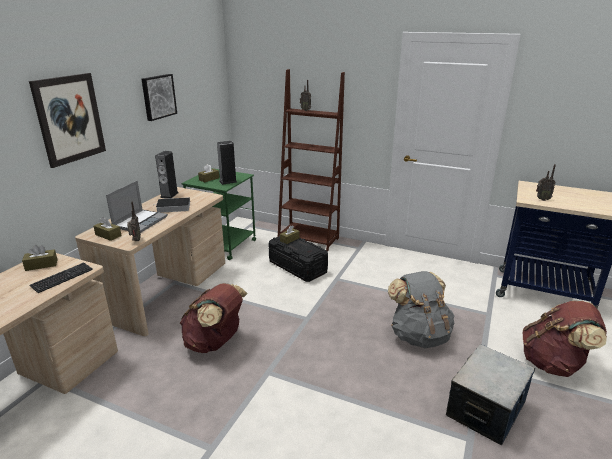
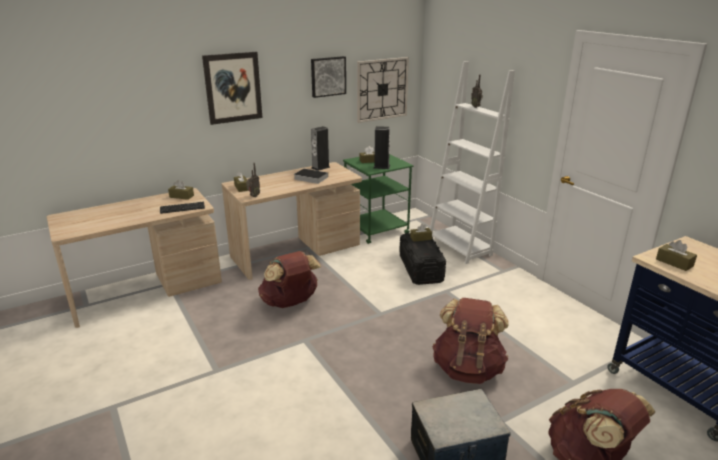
camera: 35 degrees right, 0 degrees up
(140, 222) = (273, 183): laptop -> none
(202, 106) = (382, 89): none -> wall clock
(308, 239) = (459, 247): brown bookcase -> white bookcase
(419, 335) = (468, 369): grey backpack -> brown backpack
(542, 199) = (674, 262): radio -> brown tissue box

